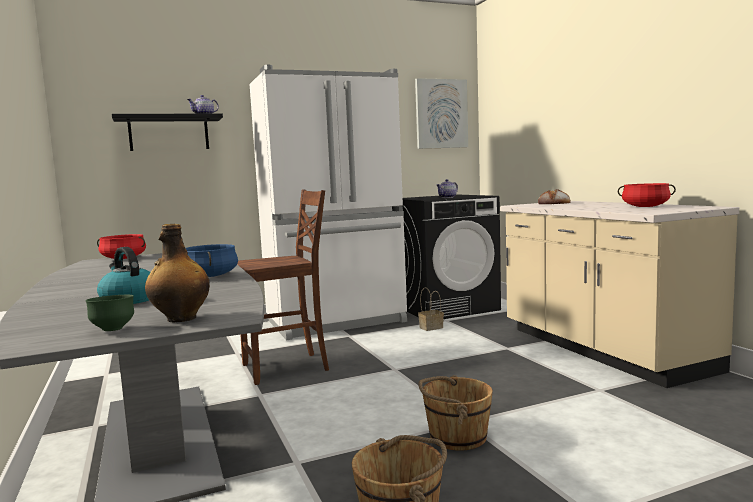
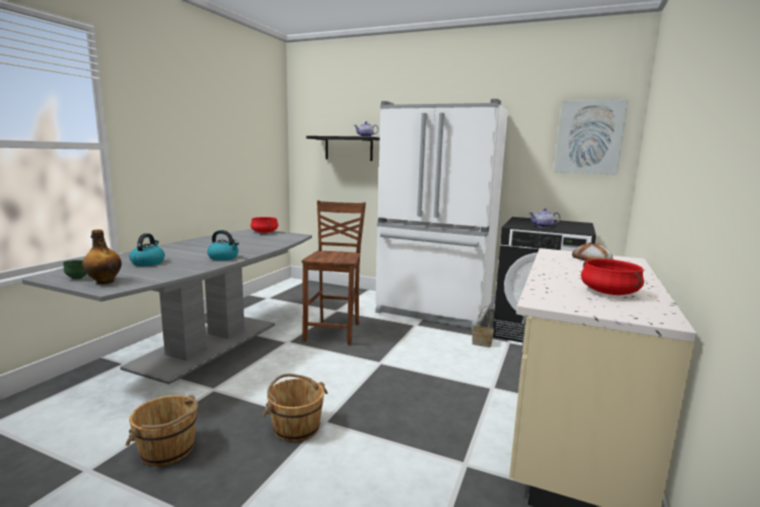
camera: 45 degrees right, 5 degrees up
(210, 276) = (224, 257): blue cooking pot -> kettle
(287, 368) = (334, 332): brown chair -> brown chair turned 105 degrees counterclockwise

